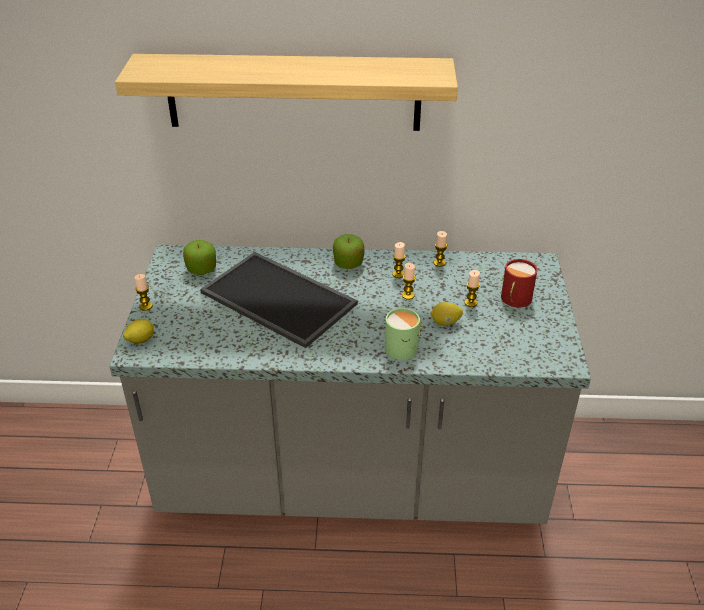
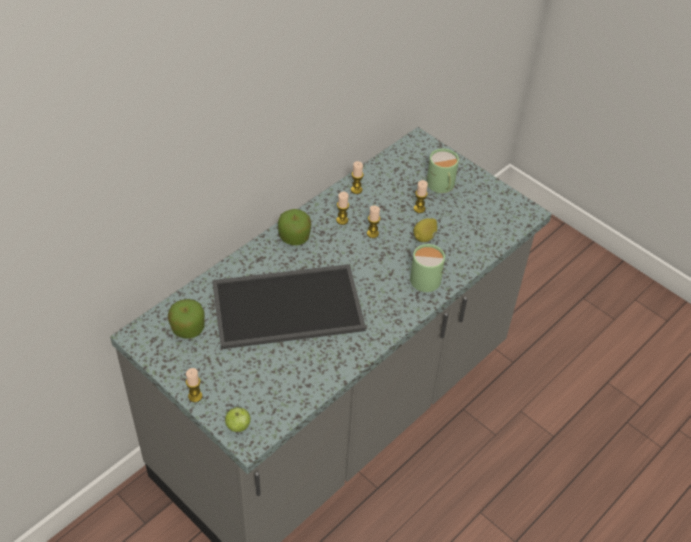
camera: 50 degrees left, 10 degrees up
(140, 340) = (238, 426): lemon -> apple
(293, 92) = (219, 111): shelf -> none
(514, 299) = (441, 185): red mug -> green mug

